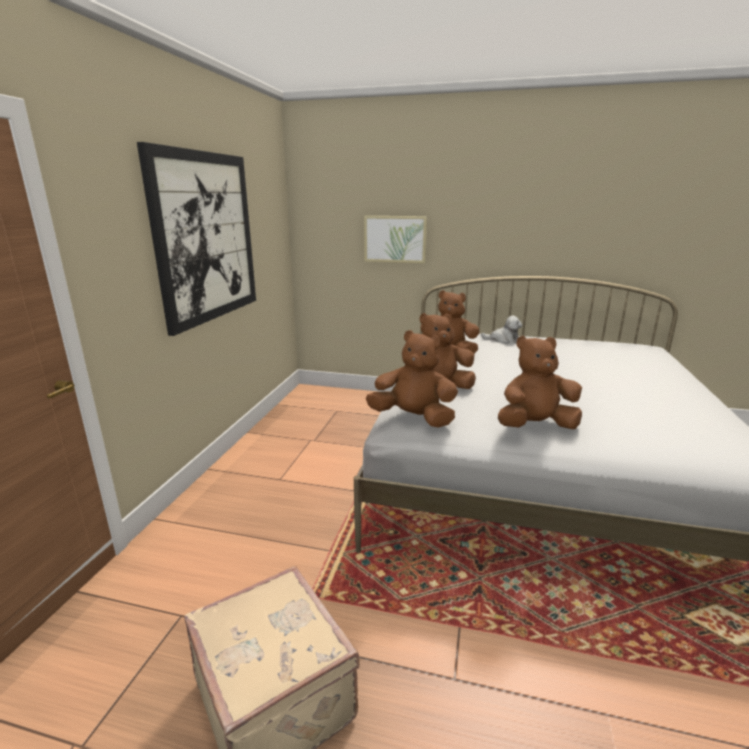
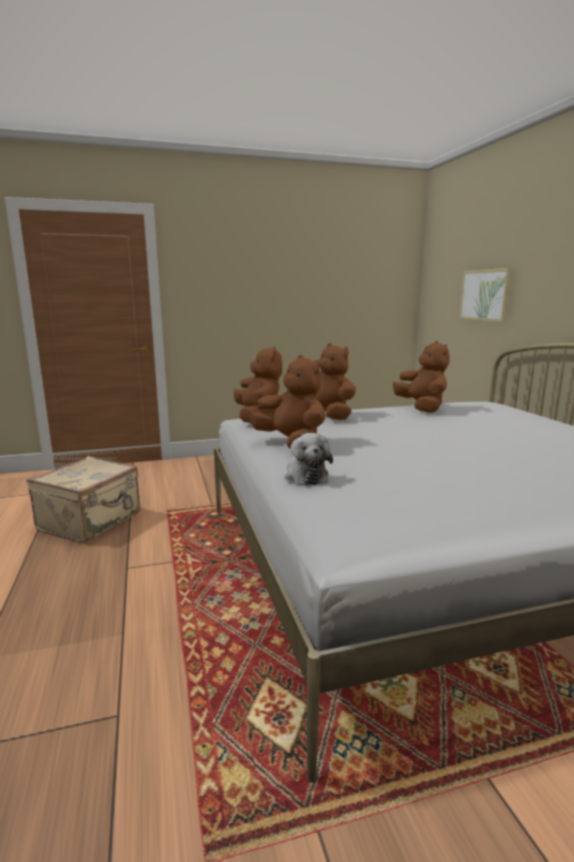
camera: 60 degrees right, 5 degrees down
(206, 238) = (287, 284): picture -> none
(503, 340) = (519, 418): plush toy -> plush toy (305, 475)

